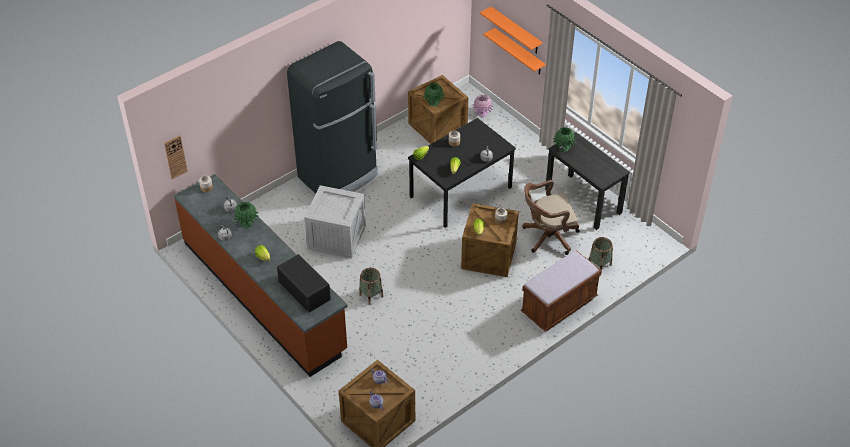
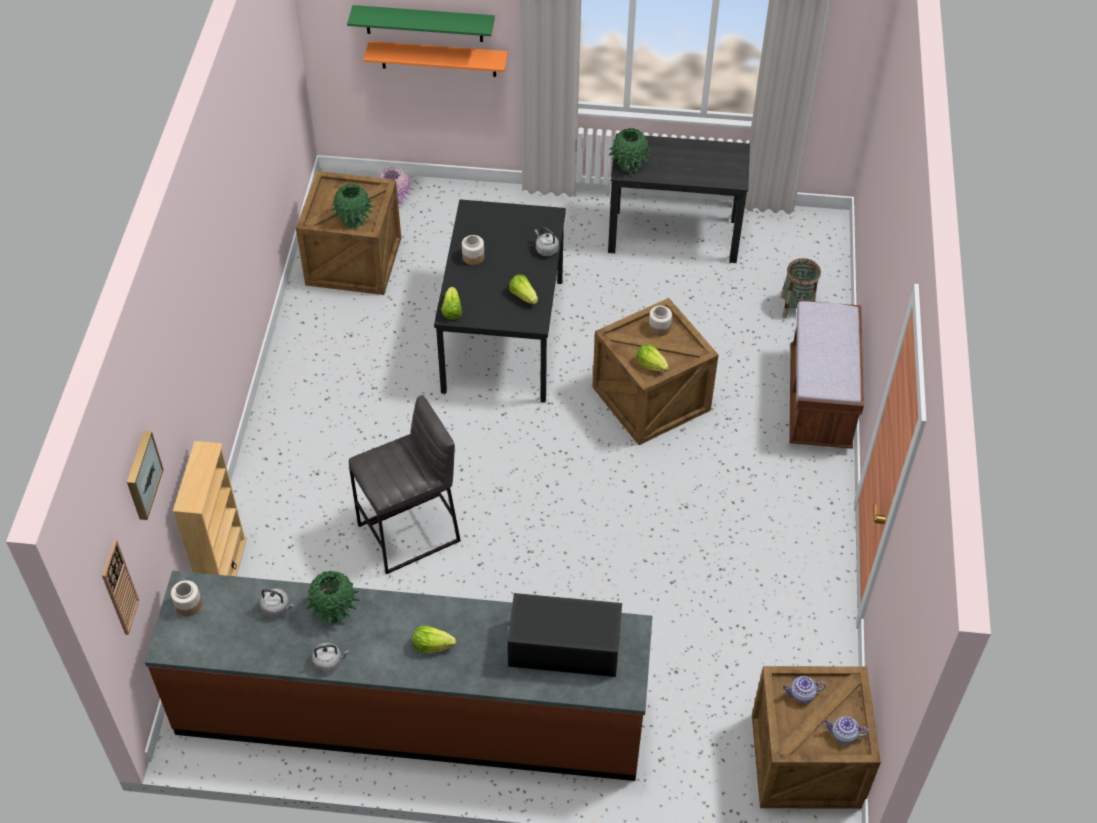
camera: 45 degrees left, 5 degrees up
(215, 123) = (141, 475): none -> picture
(260, 203) = (224, 570): none -> beige bookcase
(337, 237) = (410, 533): crate -> grey stool
(338, 176) = (298, 437): black fridge -> none
(371, 295) = (567, 582): basket -> none
(516, 31) = (424, 23): orange shelf -> green shelf
(547, 237) = (690, 316): brown office chair -> none

